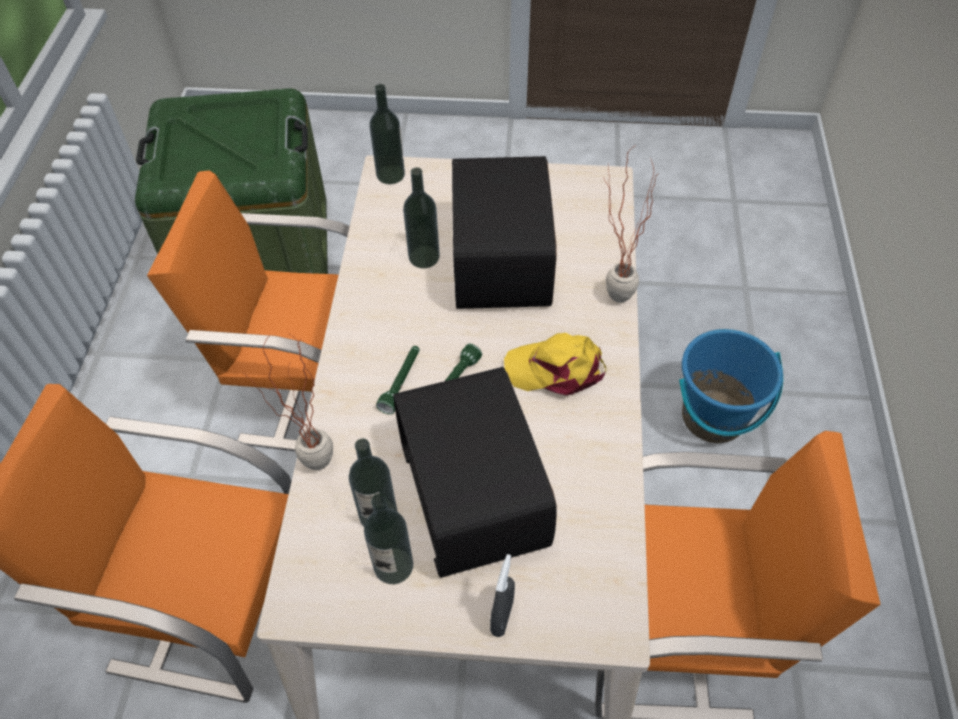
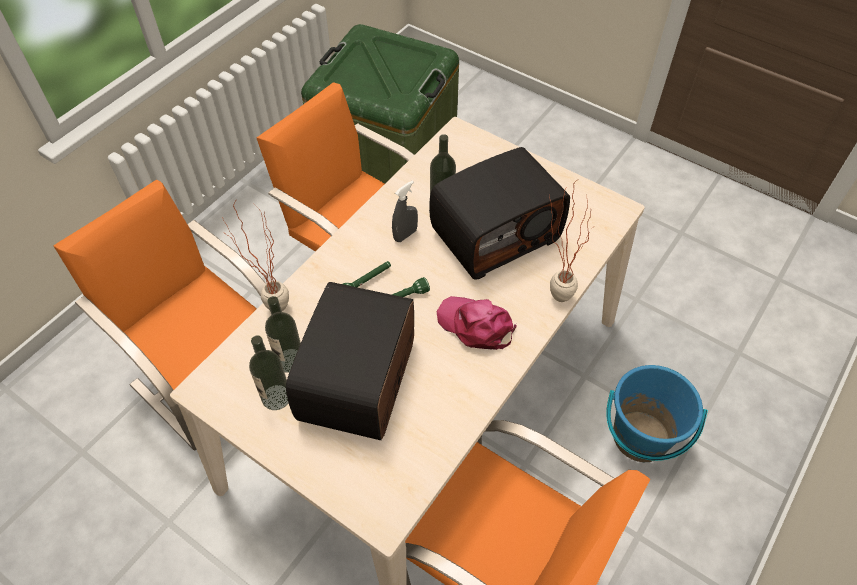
camera: 30 degrees right, 0 degrees up
(390, 174) = (461, 137): bottle -> none
(502, 616) = (319, 468): grey spray bottle -> grey spray bottle (405, 235)
(504, 262) = (495, 234): radio -> radio turned 150 degrees counterclockwise
(556, 369) = (476, 325): yellow cap -> pink cap

